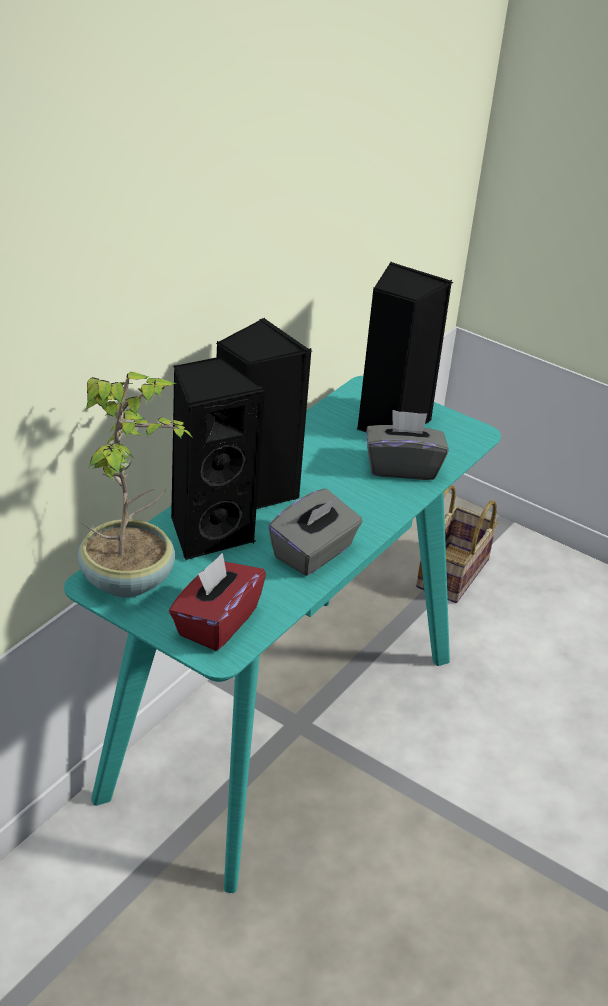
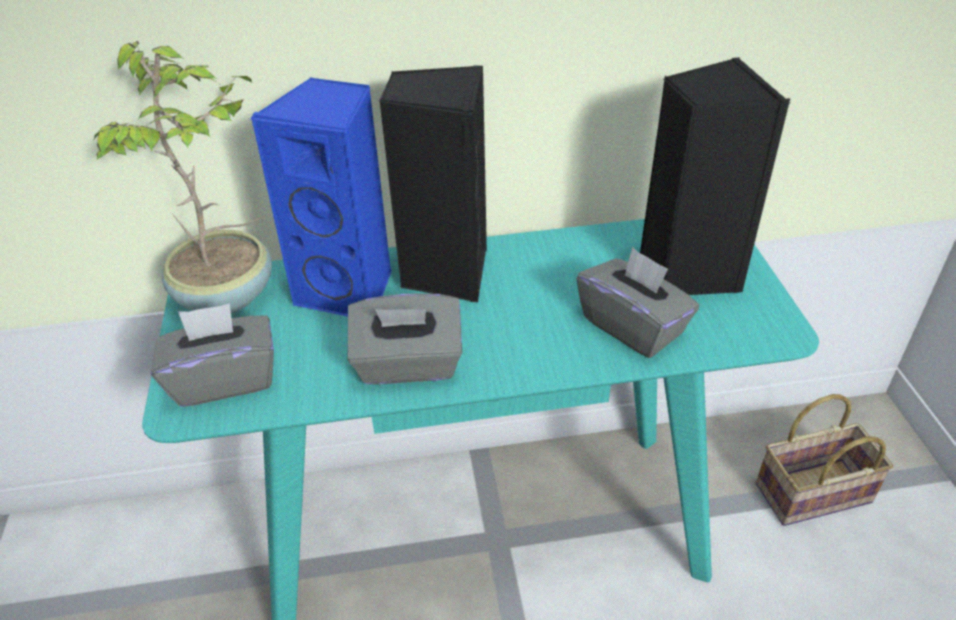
camera: 50 degrees right, 5 degrees up
(208, 532) = (350, 290): black speaker -> blue speaker
(216, 623) = (224, 379): red tissue box -> grey tissue box

